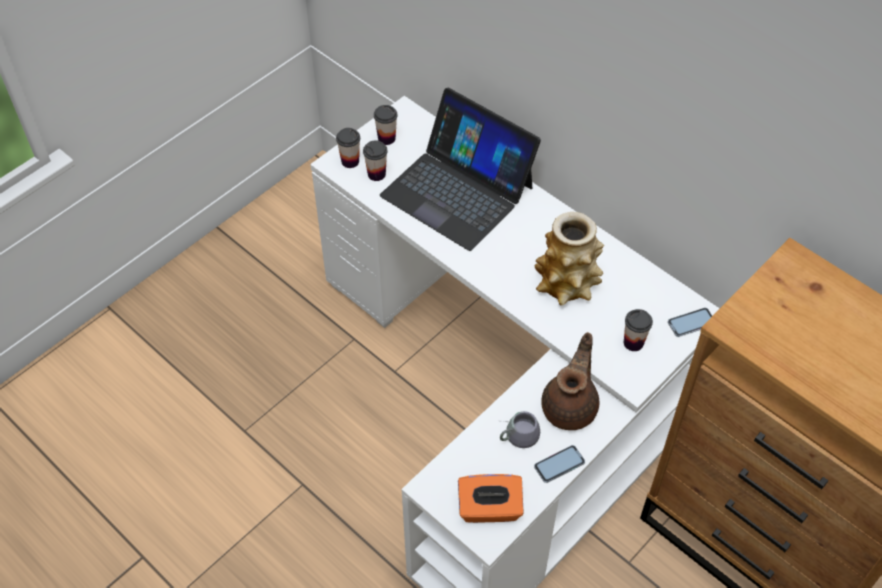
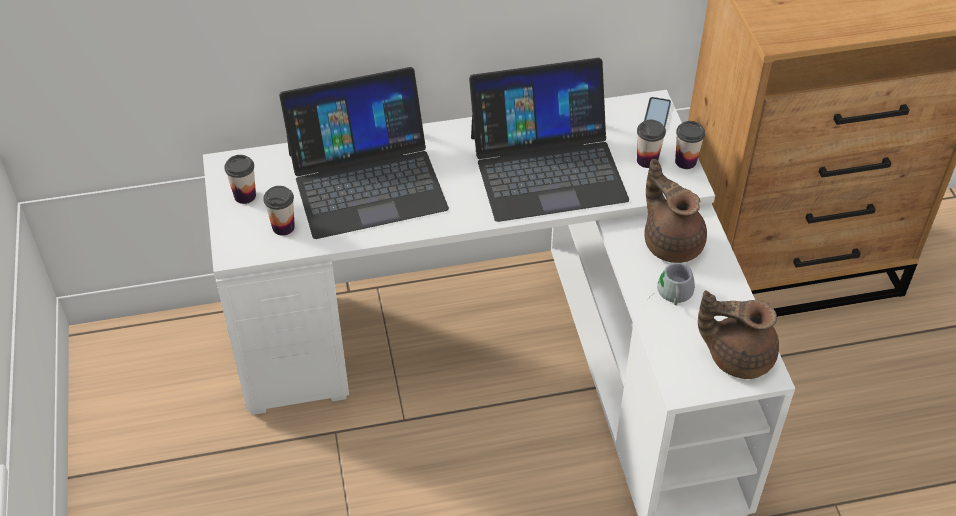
camera: 55 degrees left, 5 degrees down
(350, 161) = (244, 238): cup -> cup (685, 161)
(489, 509) = (737, 356): orange tissue box -> brown teapot
(559, 464) = (725, 282): phone -> none
(566, 284) = (547, 167): vase -> laptop

